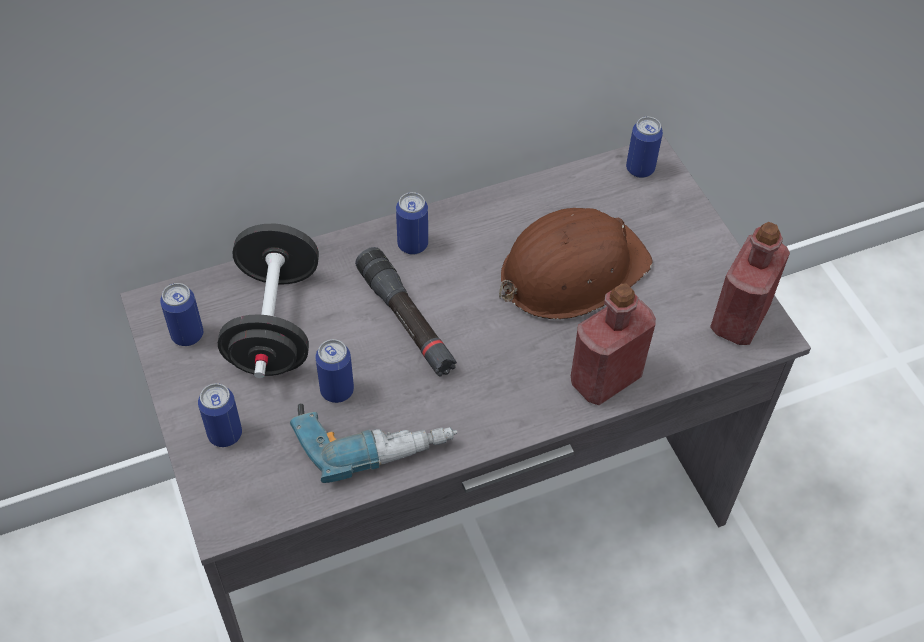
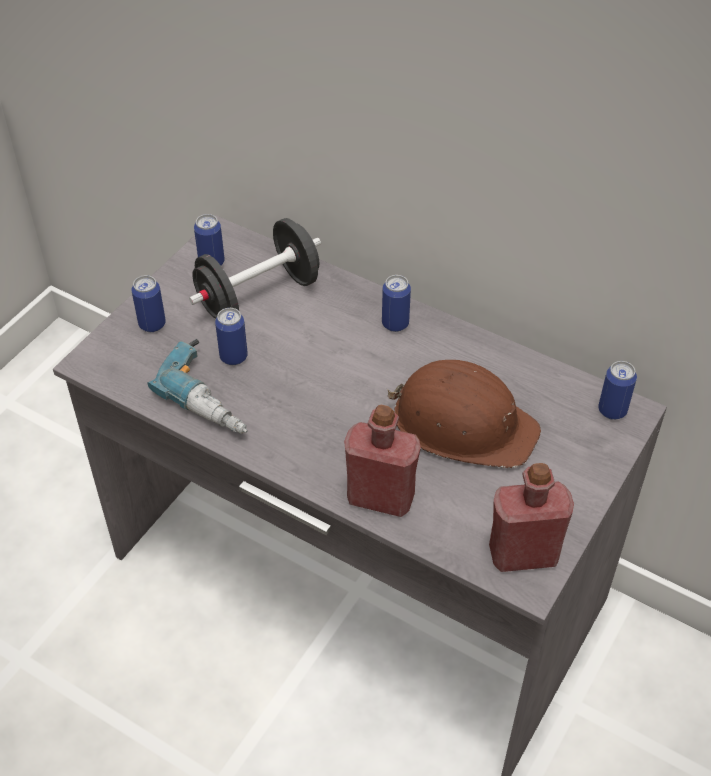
camera: 55 degrees right, 5 degrees down
(406, 320) = (325, 358): black flashlight -> none

